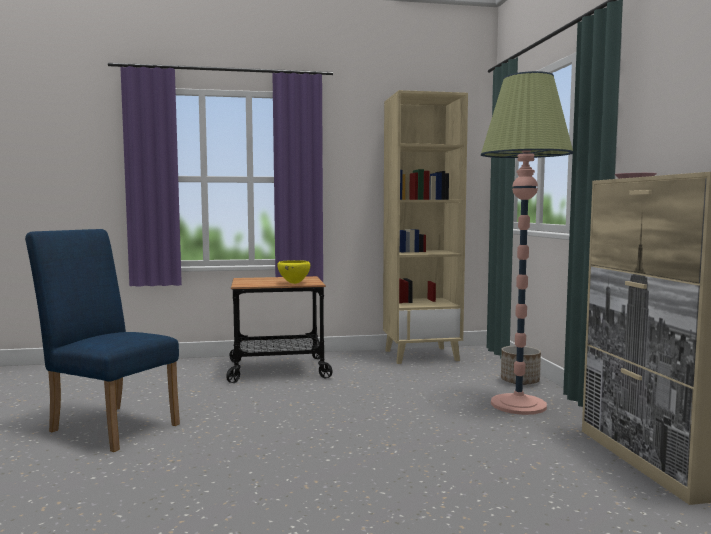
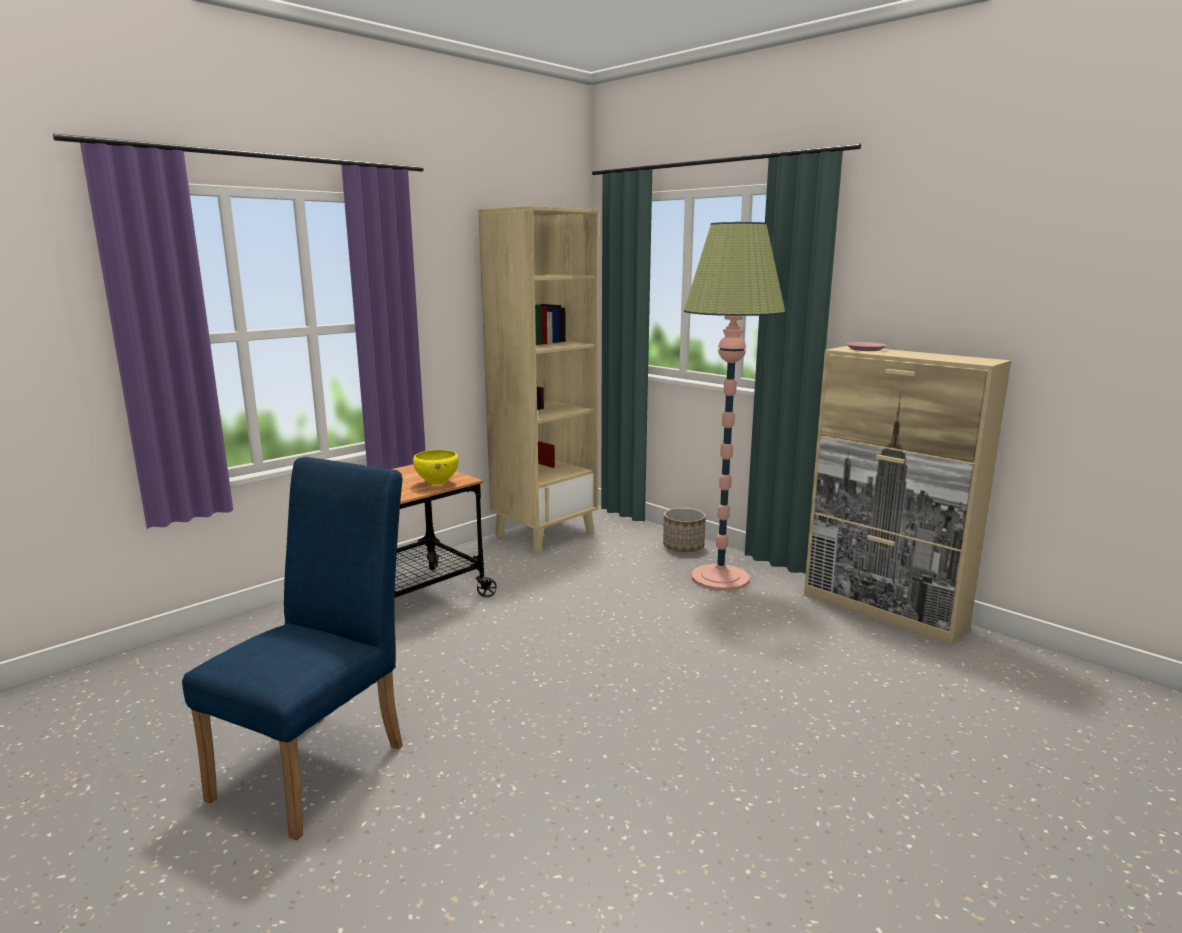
camera: 35 degrees left, 10 degrees up
(110, 425) = (321, 763): blue chair -> blue chair turned 120 degrees clockwise

